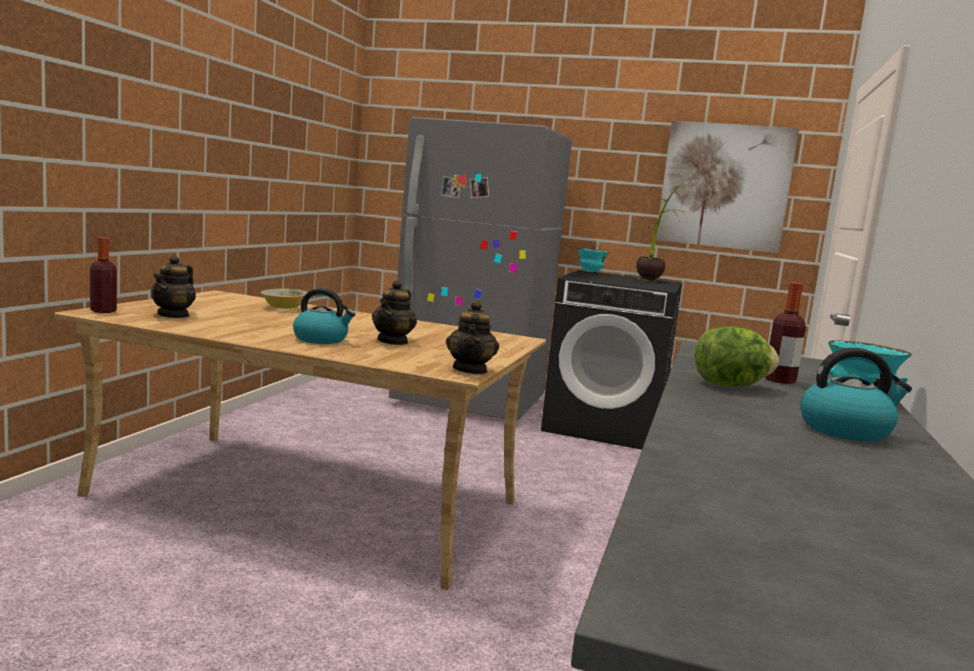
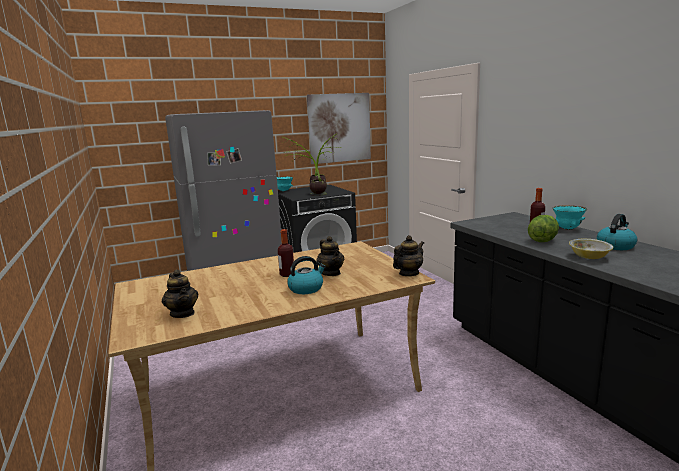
camera: 40 degrees left, 5 degrees up
(103, 311) = (134, 334): bottle -> bottle (287, 275)
(284, 308) = (207, 277): bowl -> bowl (589, 257)
(470, 370) = (408, 273): teapot -> teapot turned 90 degrees counterclockwise
(605, 279) = (308, 194): none -> potted plant

